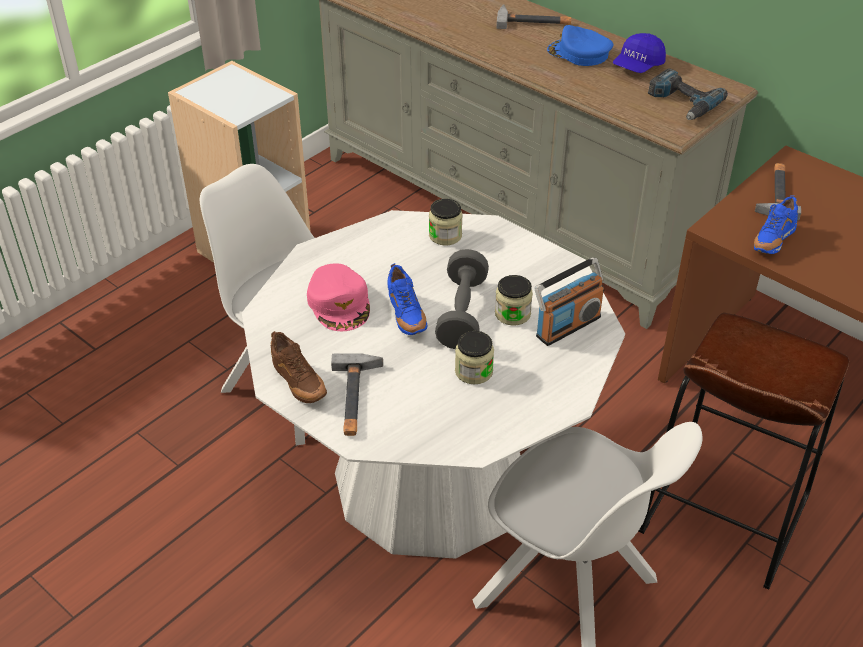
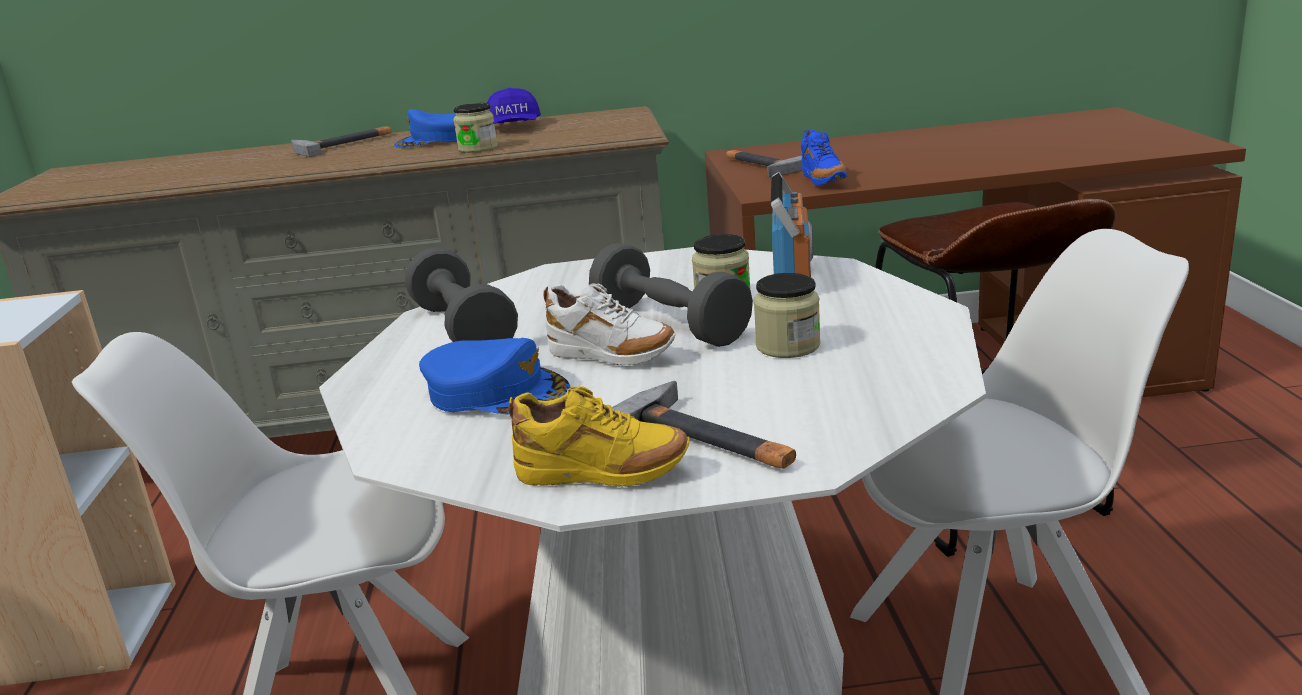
camera: 45 degrees left, 20 degrees down
(299, 384) = (603, 476): brown shoe -> yellow shoe
(340, 303) = (497, 392): pink cap -> blue cap
(390, 246) = (463, 329): none -> grey dumbbell
(406, 317) = (611, 357): blue shoe -> white shoe
(445, 235) = (516, 296): jar -> jar (478, 148)
(681, 102) = (603, 125): power drill -> none

